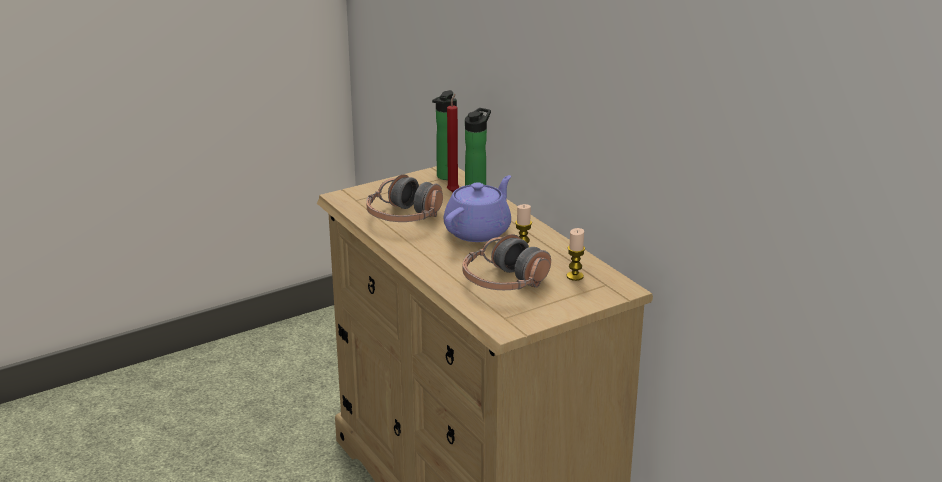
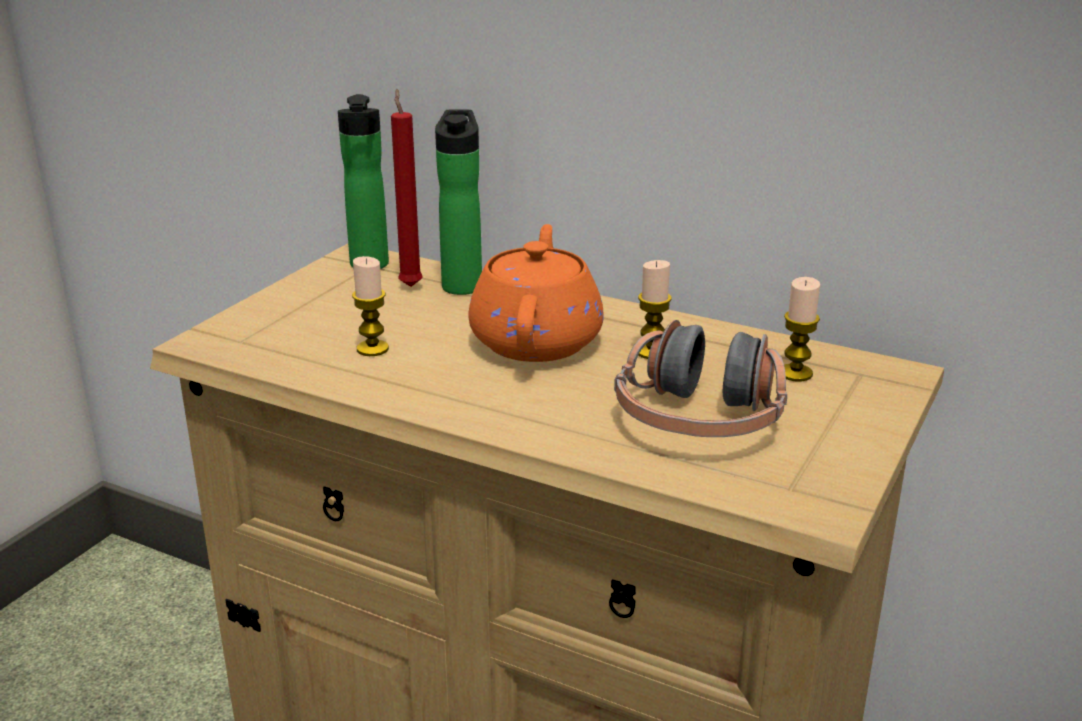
camera: 30 degrees left, 0 degrees up
(404, 217) = (372, 349): headphones -> candle
(478, 231) = (536, 340): purple teapot -> orange teapot

